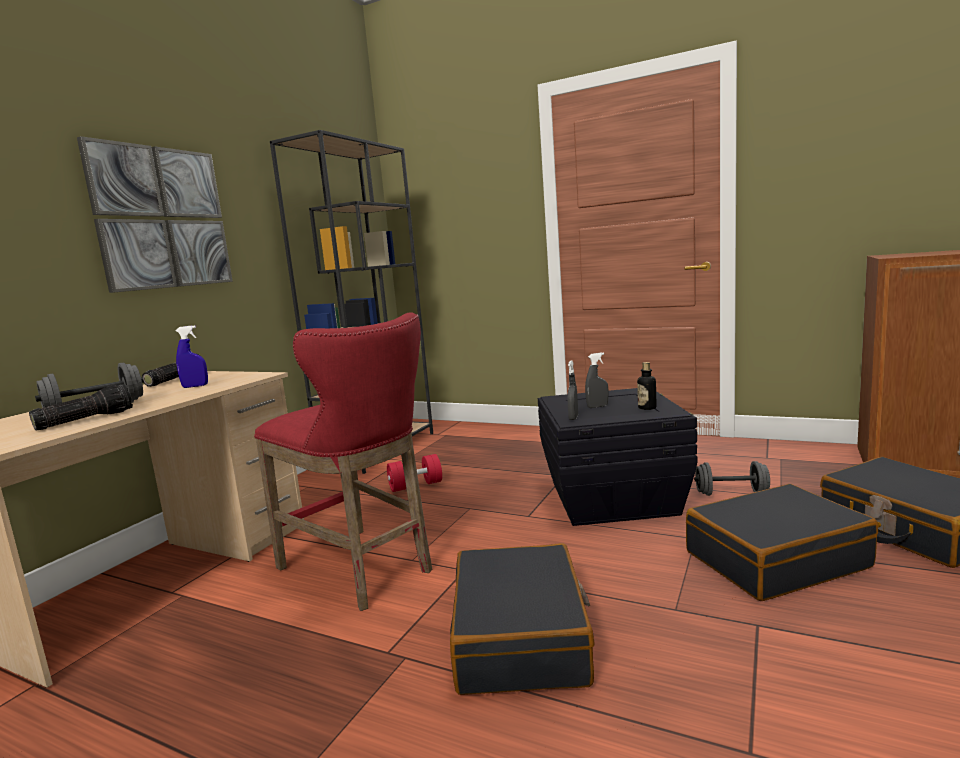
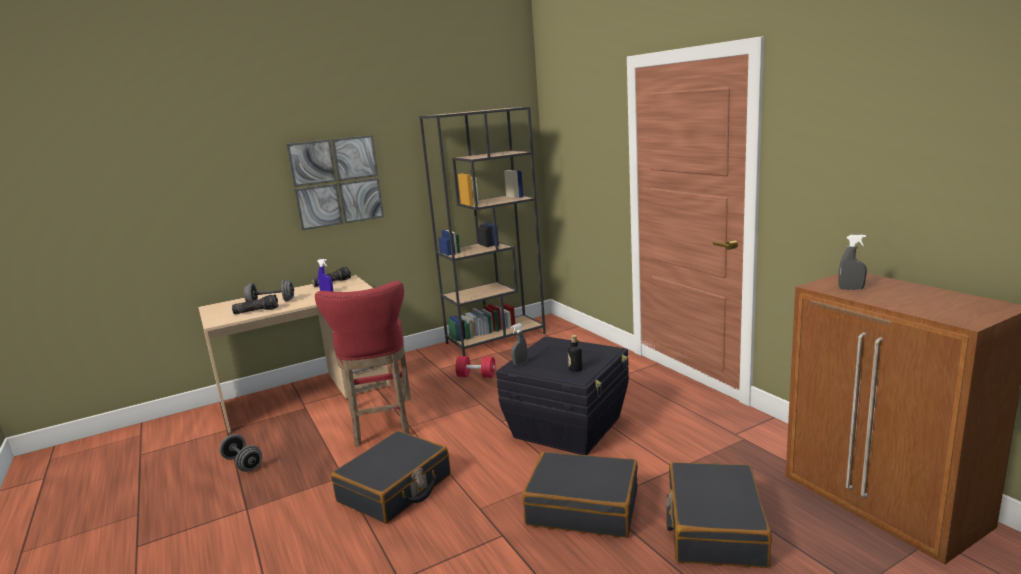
camera: 35 degrees right, 5 degrees up
(597, 406) = (554, 357): grey spray bottle -> grey spray bottle (851, 289)
(731, 493) = (647, 453): grey dumbbell -> grey dumbbell (243, 463)

